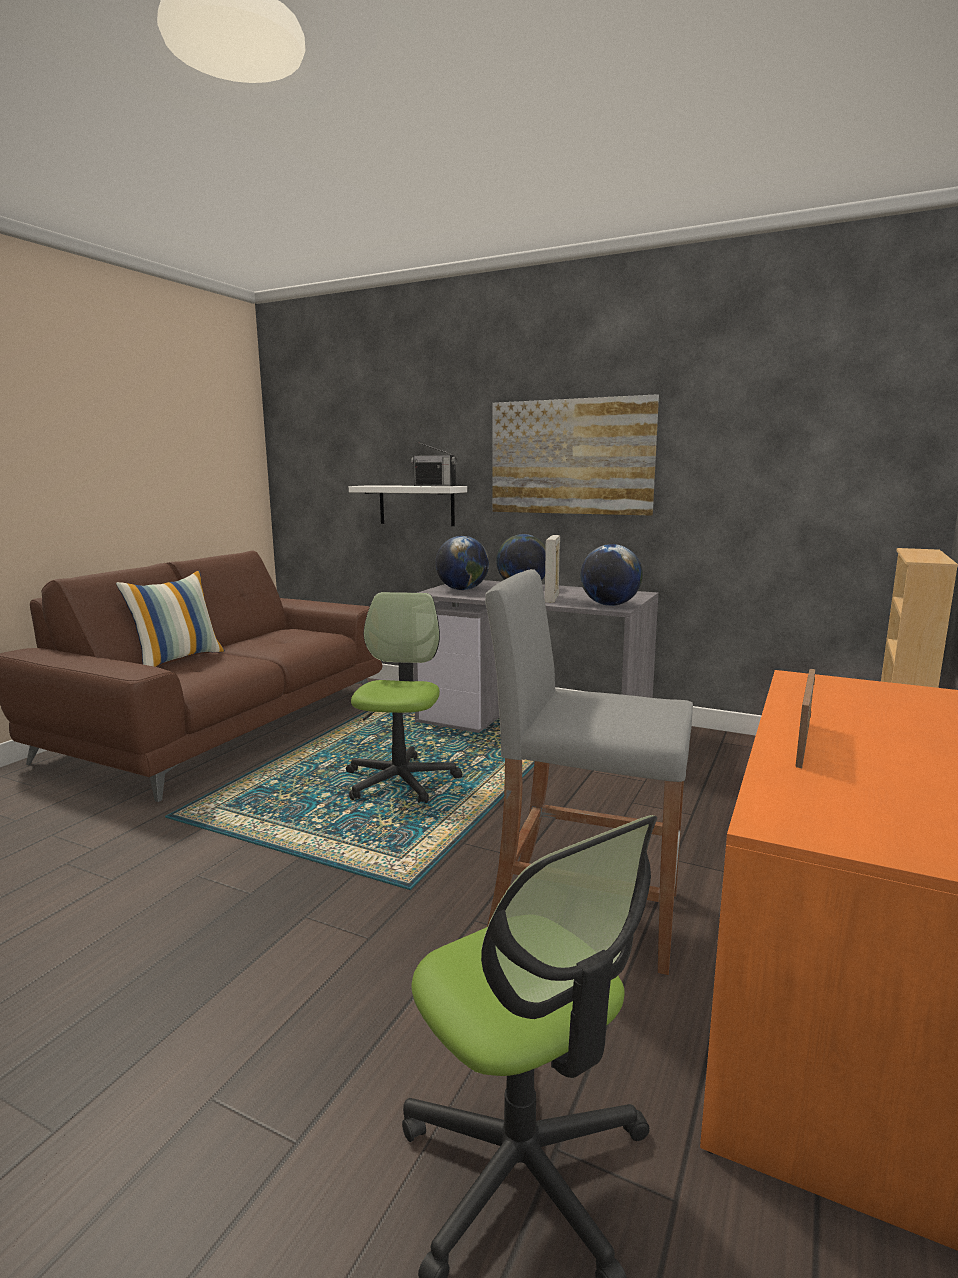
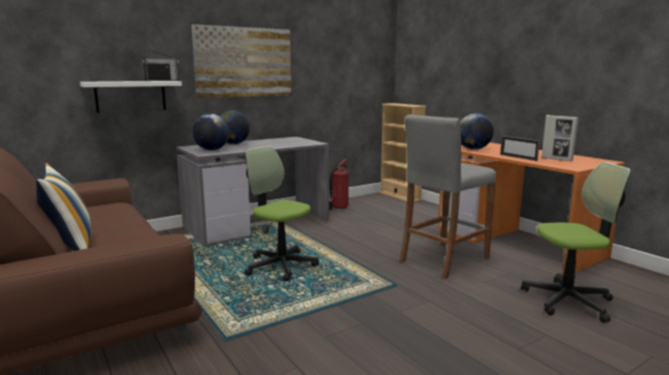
camera: 60 degrees left, 0 degrees up
(552, 599) = (276, 145): picture frame -> picture frame (557, 159)
(610, 605) = (309, 143): globe -> globe (473, 149)
(706, 747) = (339, 207): none -> fire extinguisher

